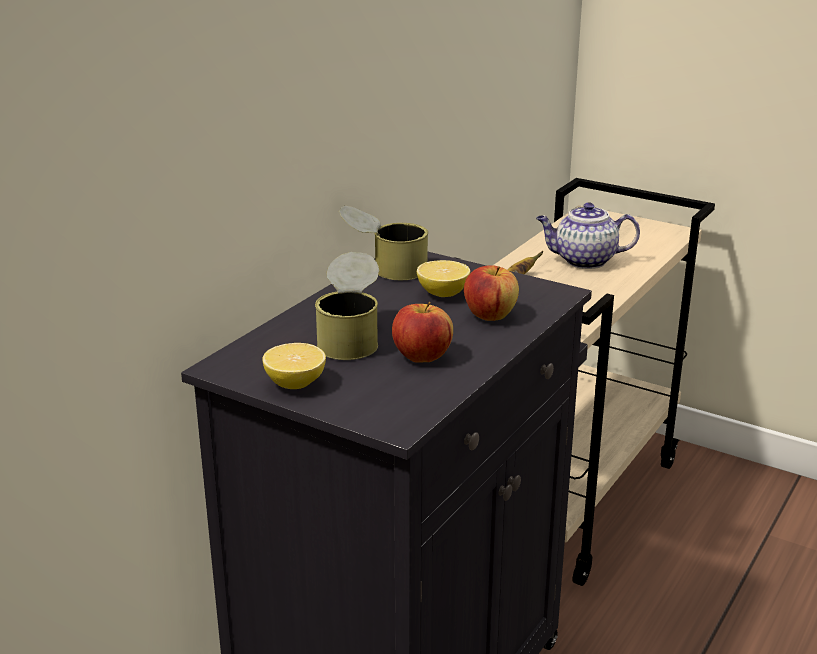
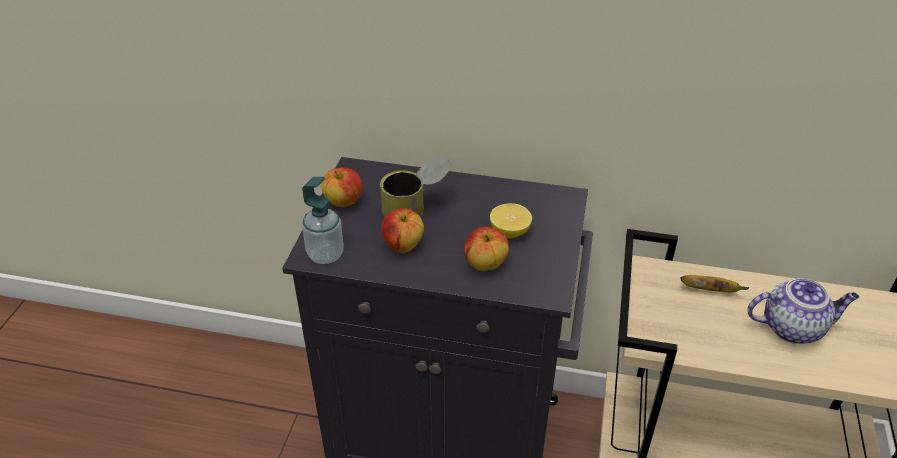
camera: 70 degrees right, 15 degrees up
(295, 383) = (343, 202): lemon -> apple
(384, 269) = (534, 194): can -> none
(403, 411) = (325, 254): none -> soap dispenser
(583, 261) = (793, 327): teapot -> teapot turned 105 degrees clockwise

